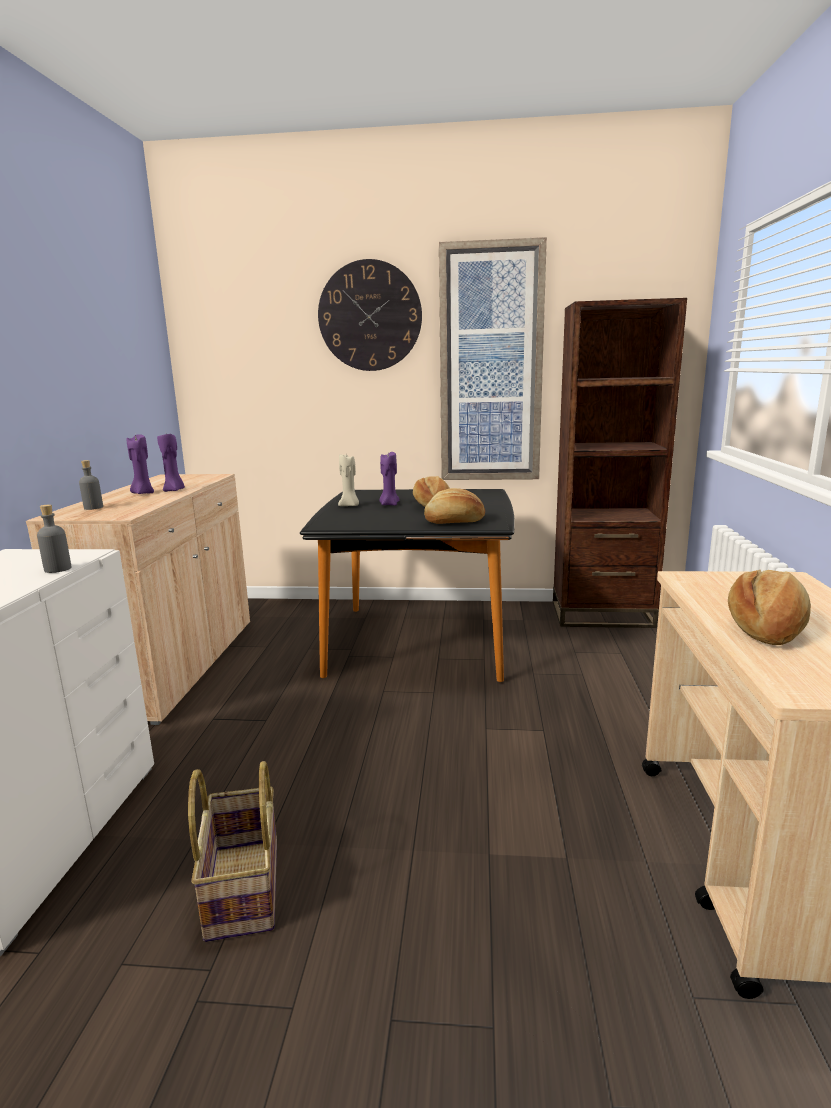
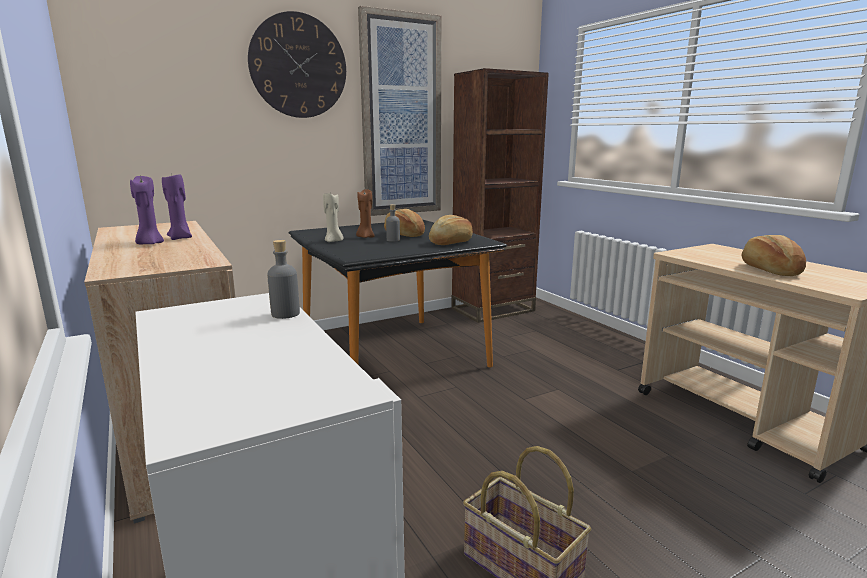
camera: 35 degrees left, 0 degrees up
(93, 507) = (136, 261): grey bottle -> grey bottle (393, 240)
(389, 504) = (365, 237): purple candle -> brown candle

